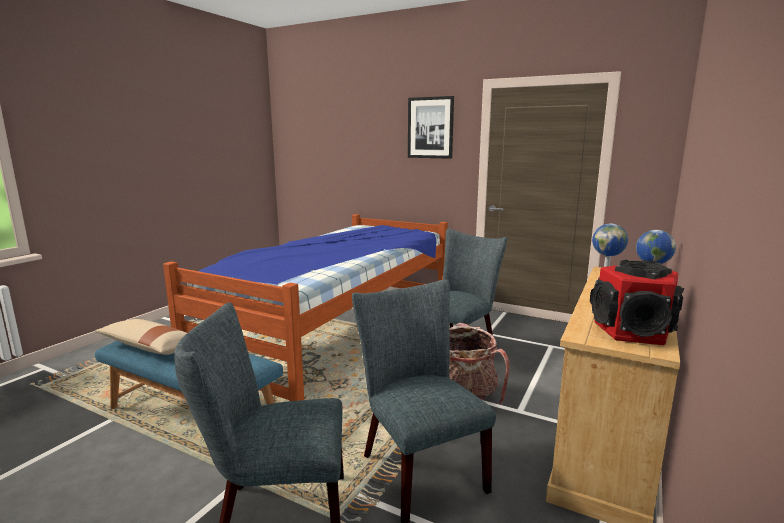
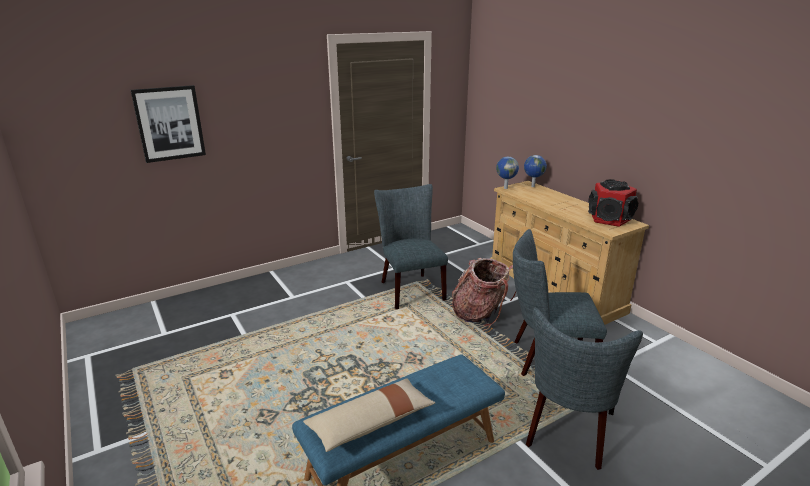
camera: 60 degrees left, 10 degrees up
(334, 334) = (312, 334): bed -> none
(430, 128) = (277, 87): picture -> picture (169, 123)

